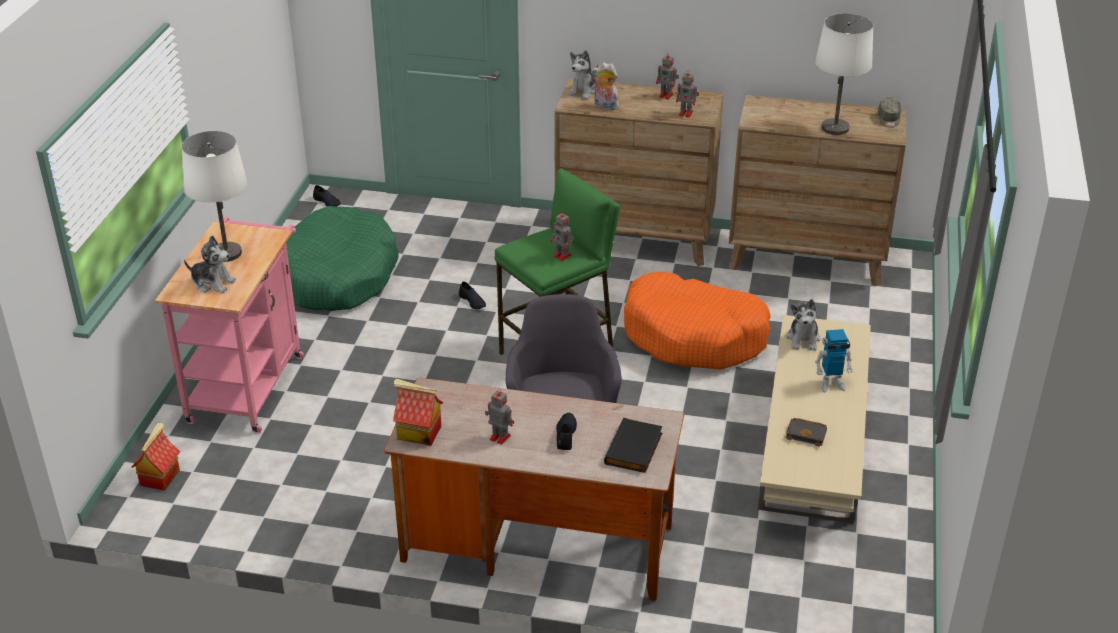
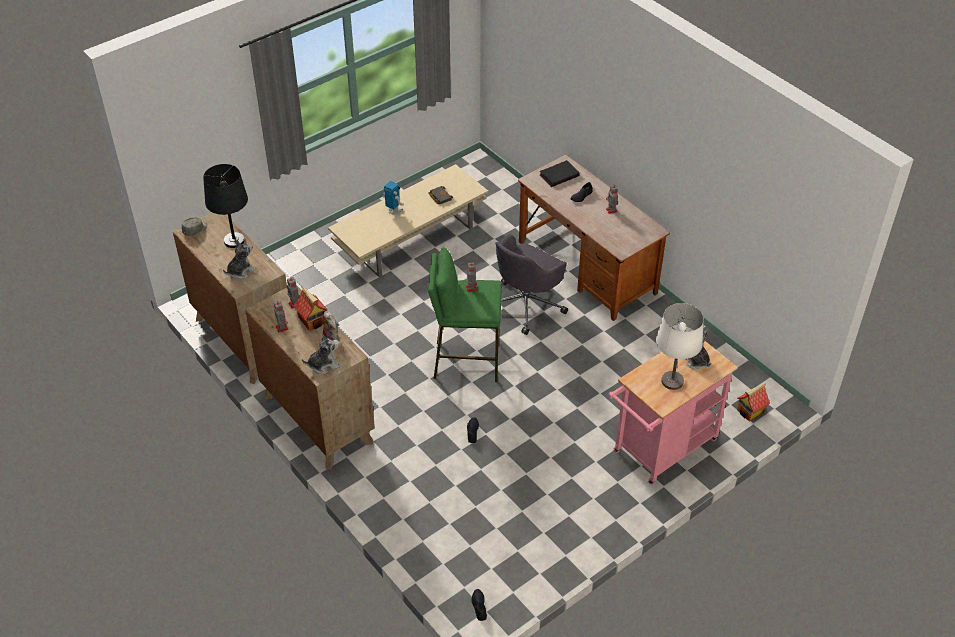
camera: 140 degrees left, 10 degrees up
(337, 276) = (537, 512): green dog bed -> none
(418, 433) = (647, 232): toy house -> toy house (313, 320)
(694, 336) = (380, 327): orange dog bed -> none
(803, 339) = (371, 238): plush toy -> plush toy (240, 271)
(834, 128) = (234, 241): white table lamp -> black table lamp

